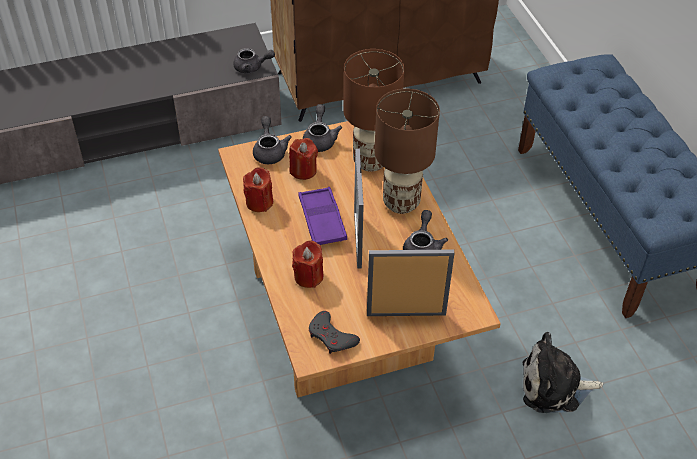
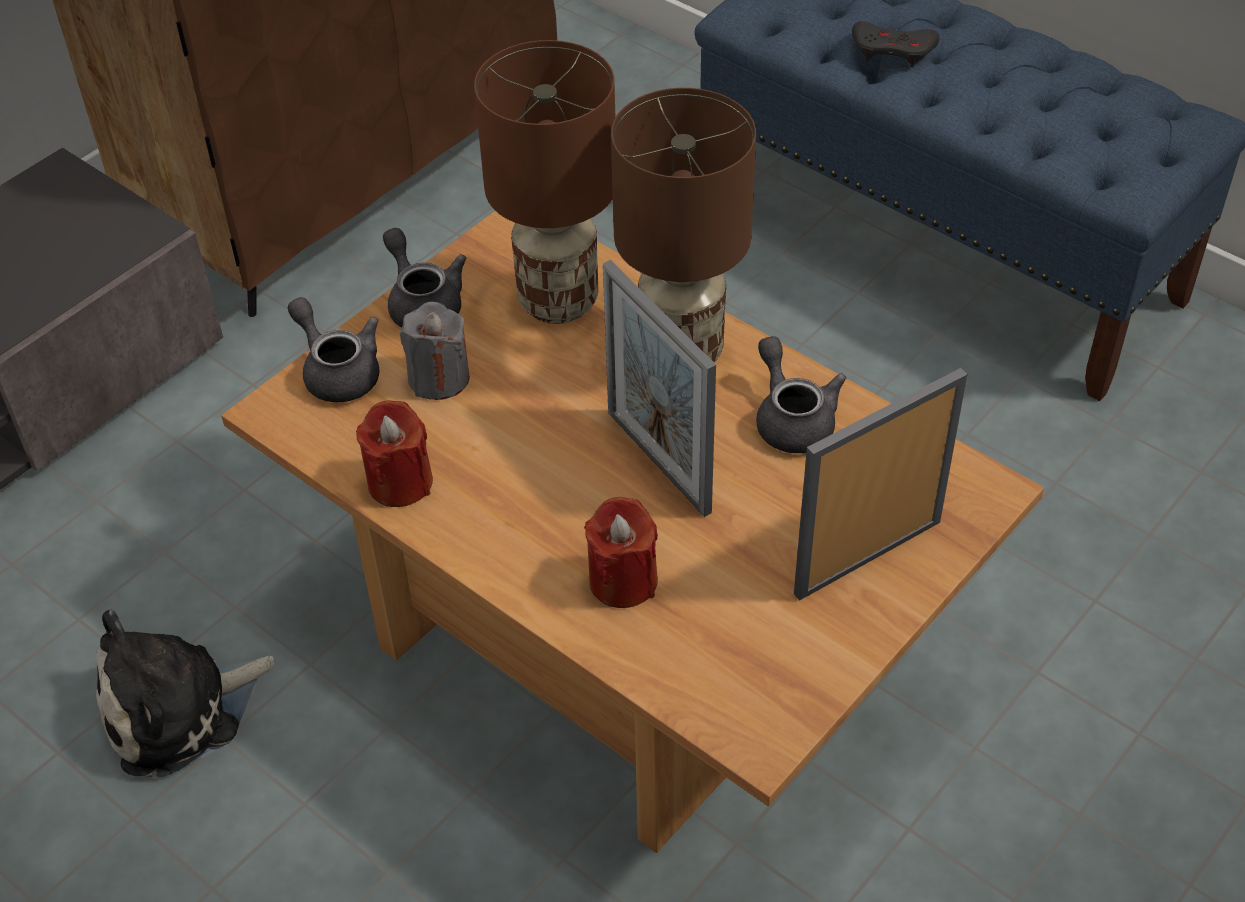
camera: 30 degrees left, 0 degrees up
(252, 67) = (124, 237): grey teapot -> none
(303, 170) = (439, 378): red candle -> grey candle
(322, 220) = (558, 458): purple tray -> none
(331, 336) = (767, 676): grey game controller -> grey game controller (893, 50)
(554, 386) = (1084, 578): plush toy -> plush toy (180, 710)

